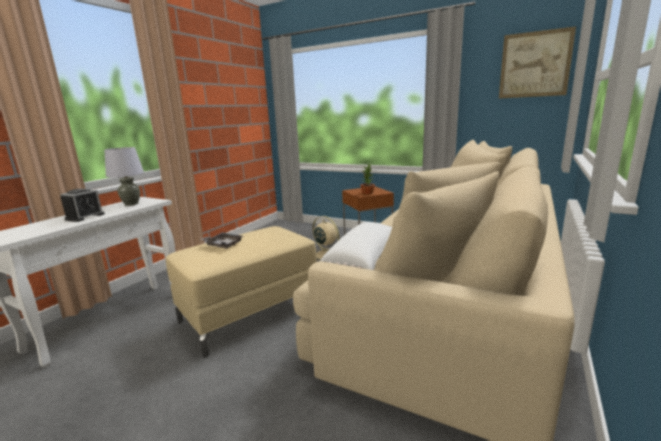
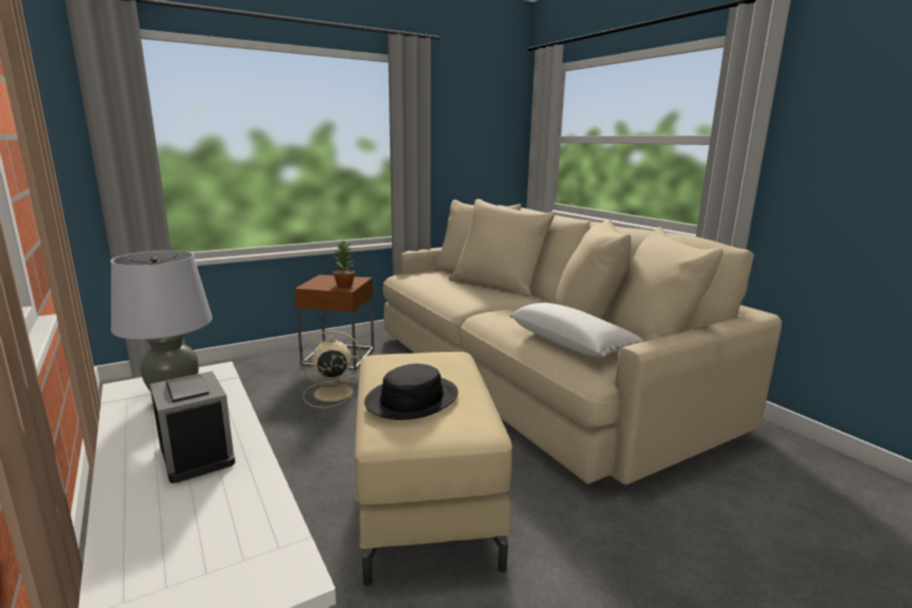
camera: 60 degrees left, 0 degrees up
(223, 245) = (412, 398): grey tray -> black hat
(534, 64) = (486, 118): picture -> none

